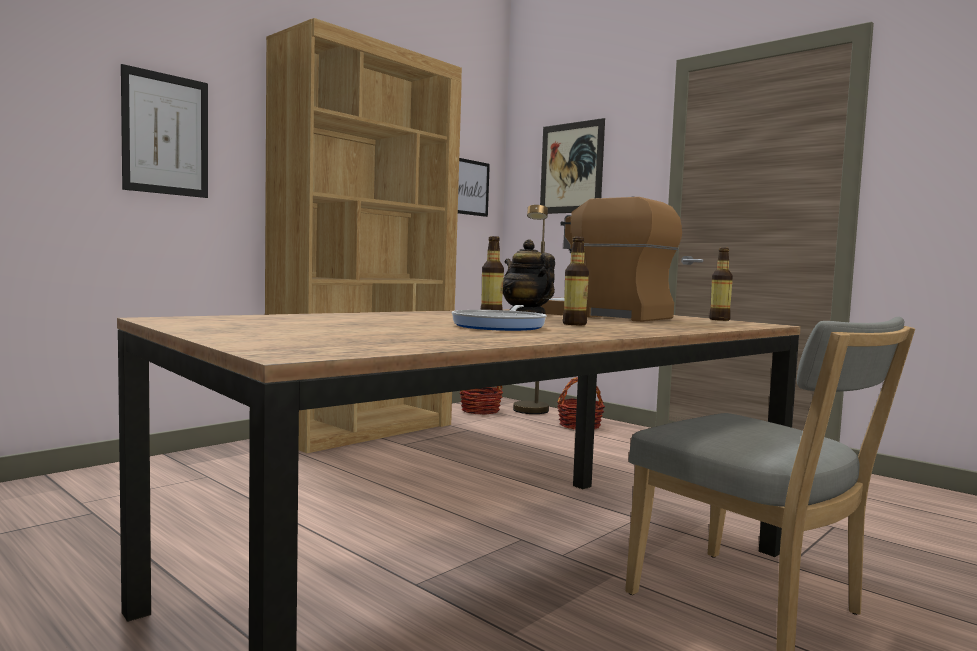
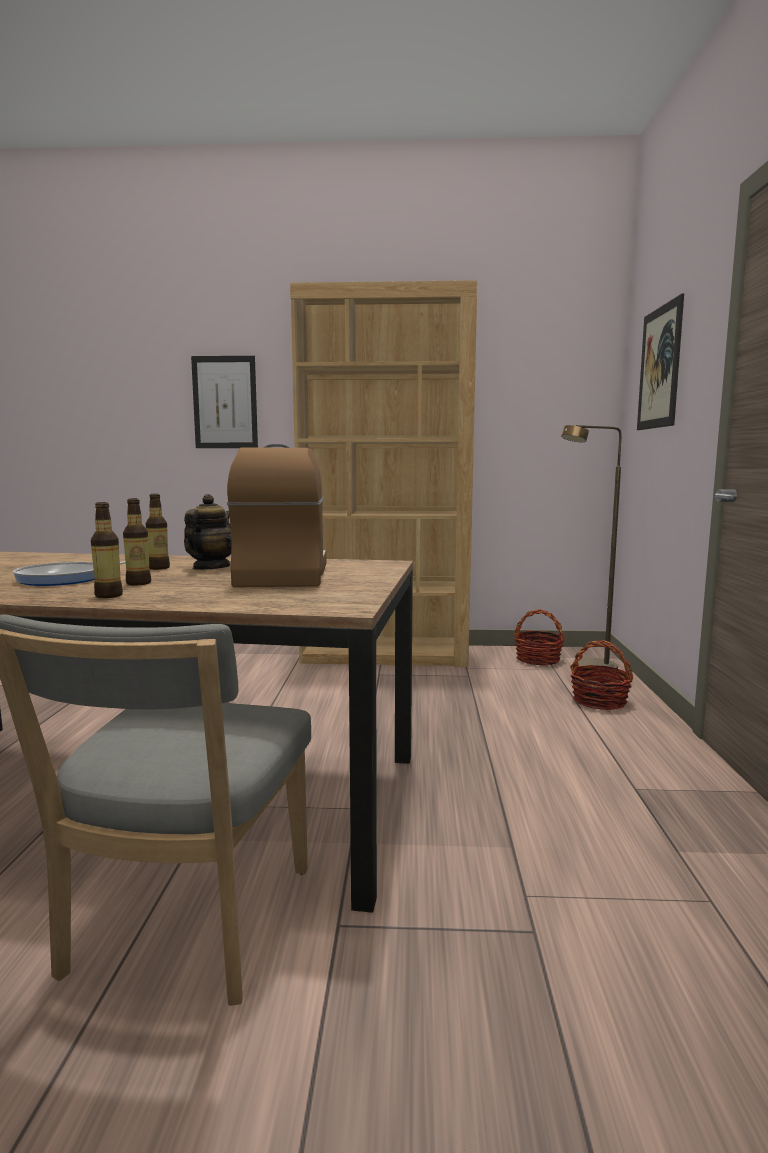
camera: 50 degrees right, 5 degrees up
(469, 187) = (559, 405): picture -> none
(719, 319) = (363, 594): bottle -> bottle (108, 595)

